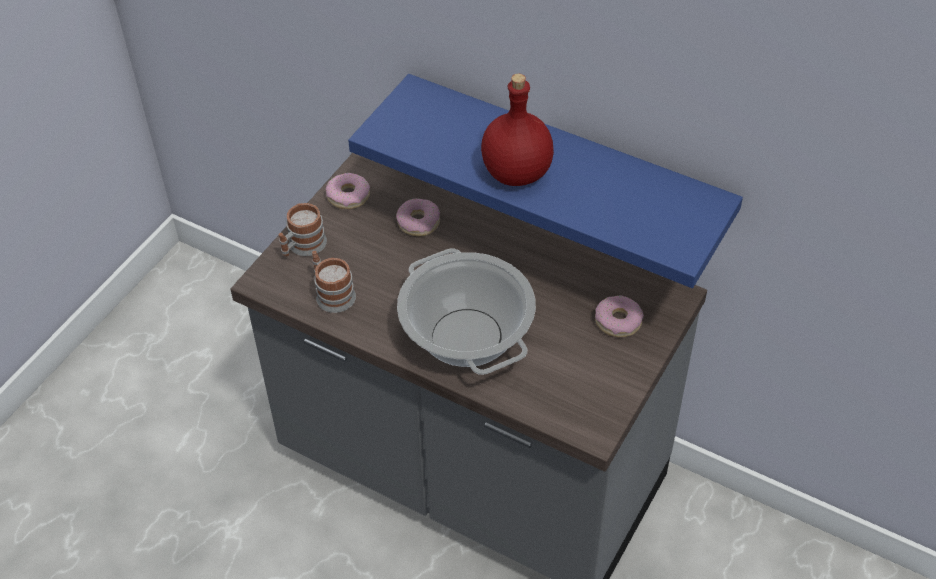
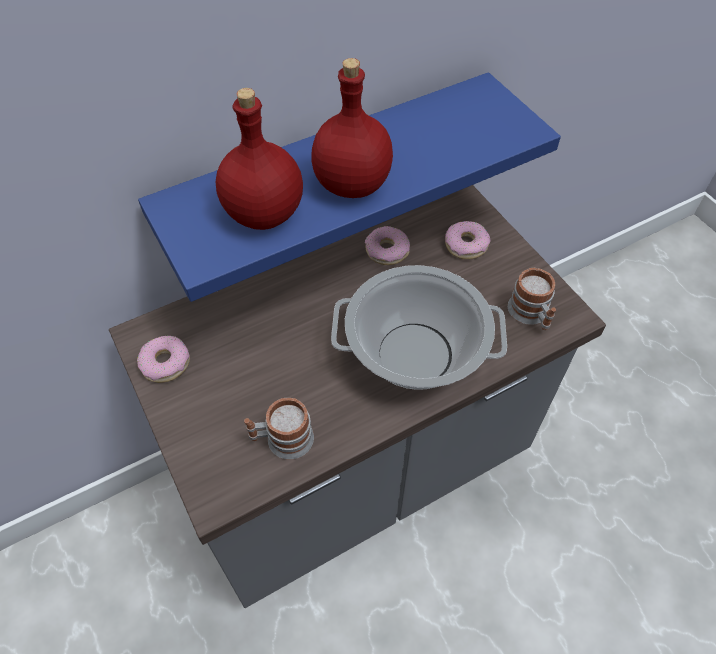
camera: 60 degrees left, 5 degrees up
(302, 247) = (198, 436): mug -> mug (531, 314)
(418, 222) = (249, 323): donut -> donut (387, 251)
(445, 142) = (264, 215): none -> red bottle

